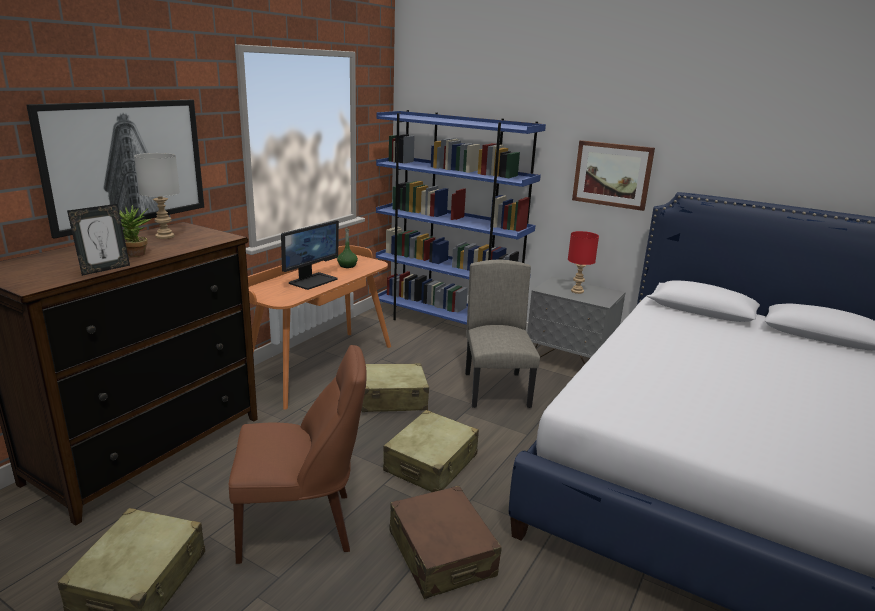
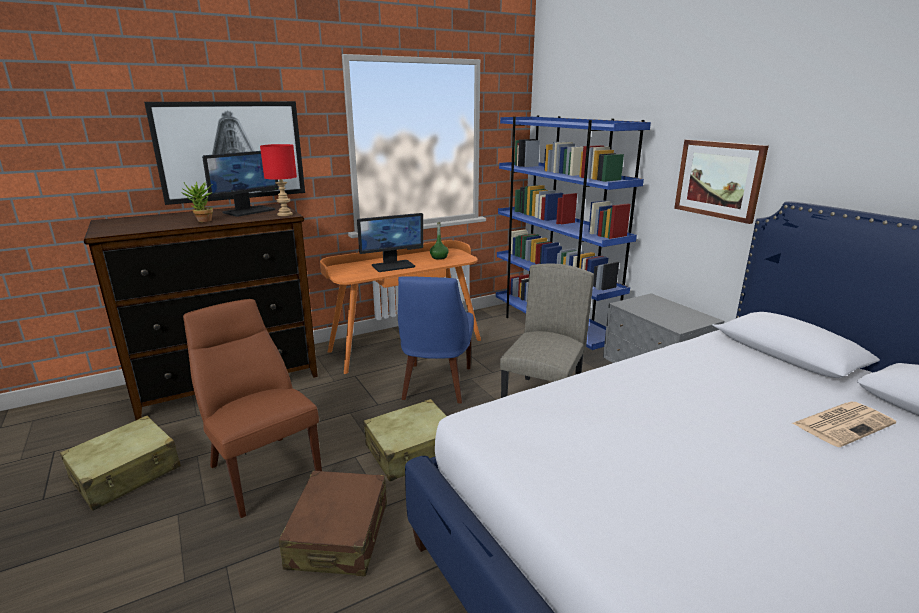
camera: 30 degrees right, 0 degrees up
(104, 269) = (164, 228): picture frame -> none
(164, 236) = (249, 211): grey table lamp -> monitor
(302, 525) = (262, 470): brown chair -> brown chair turned 150 degrees counterclockwise
(391, 399) = (435, 385): beige suitcase -> blue chair
(576, 291) = (661, 311): red table lamp -> red table lamp (285, 214)
(777, 351) = (843, 423): none -> newspaper

